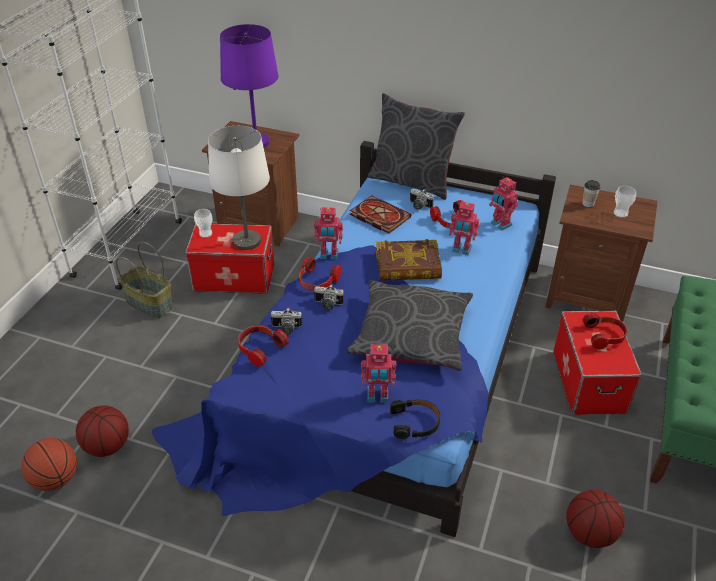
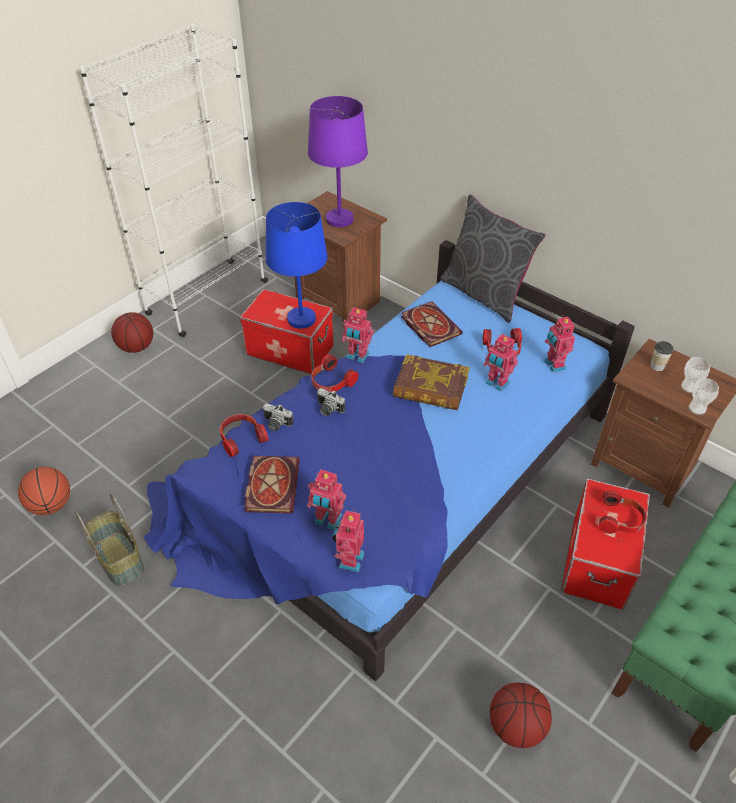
camera: 20 degrees right, 5 degrees up
(107, 446) = (106, 486): basketball -> basketball (136, 347)
(151, 303) = (203, 358): basket -> basket (120, 559)
(205, 234) = (267, 302): cup -> cup (697, 408)
(246, 241) = (301, 319): white table lamp -> blue table lamp
(310, 380) = (271, 484): none -> book
(411, 334) = (395, 464): grey pillow -> none
(415, 423) = (349, 560): black headphones -> toy robot
(418, 206) = (476, 324): camera -> none

